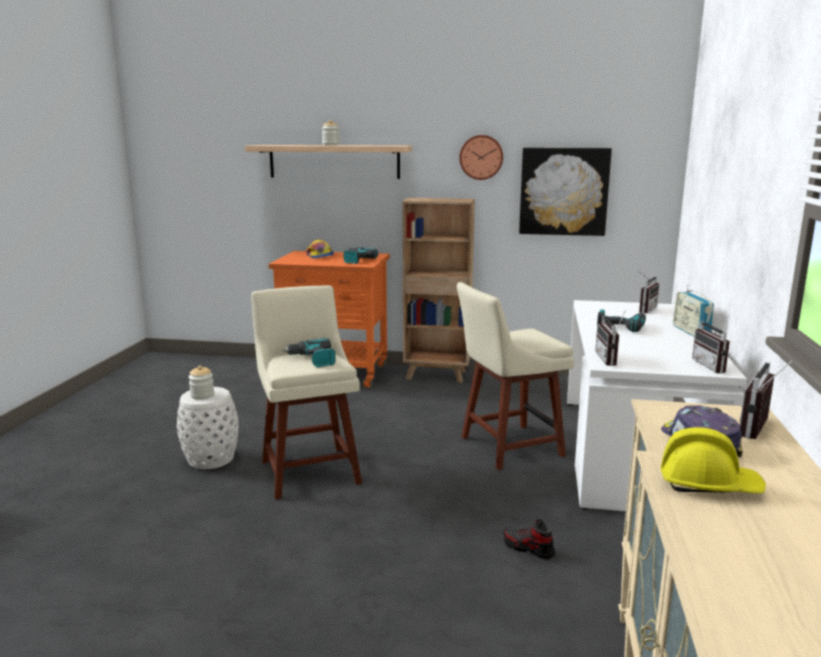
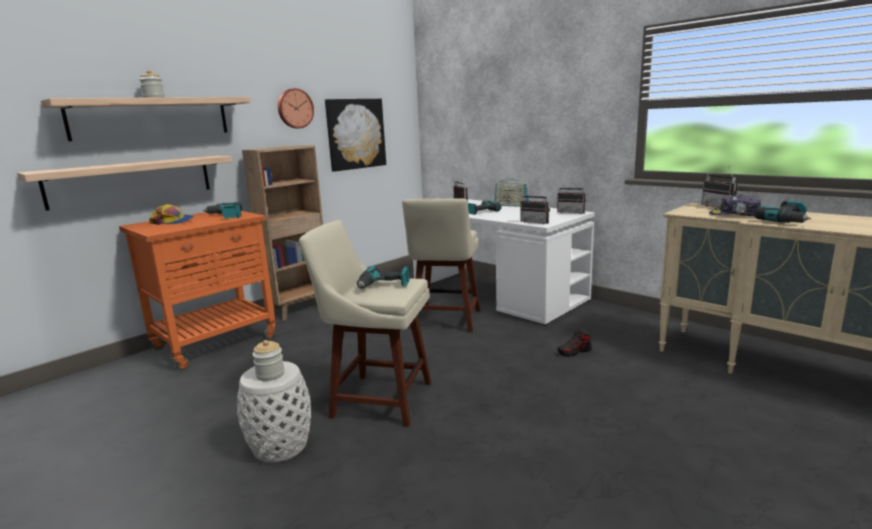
camera: 55 degrees left, 0 degrees up
(310, 214) = (131, 181): none -> shelf
(708, 485) = (787, 221): yellow hard hat -> power drill

